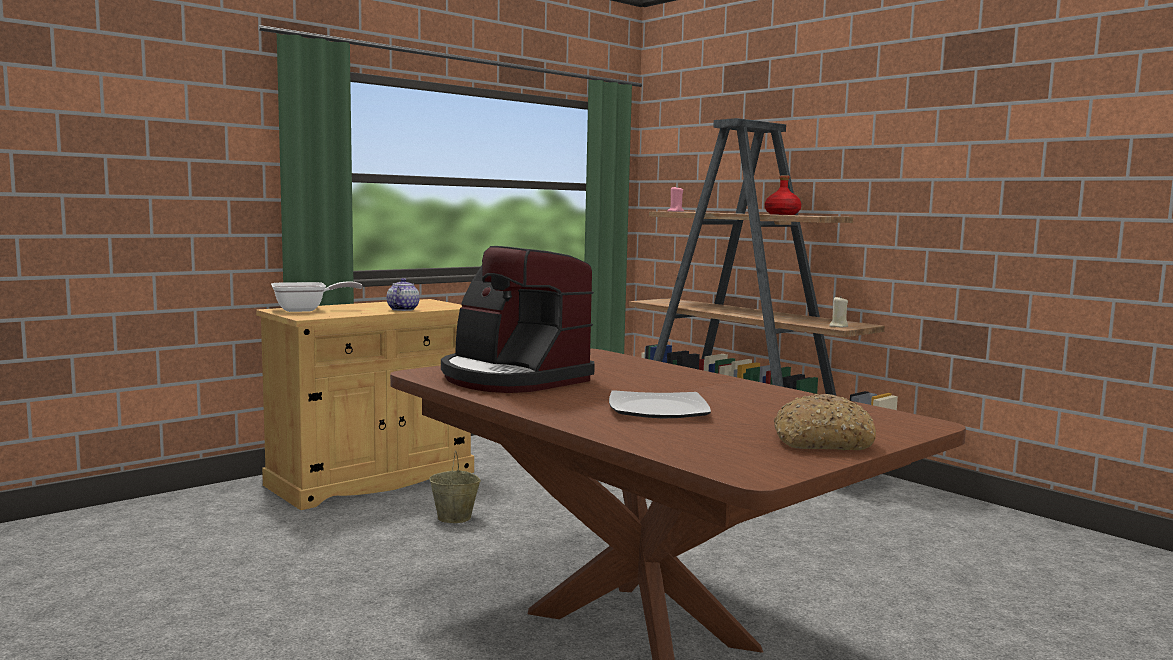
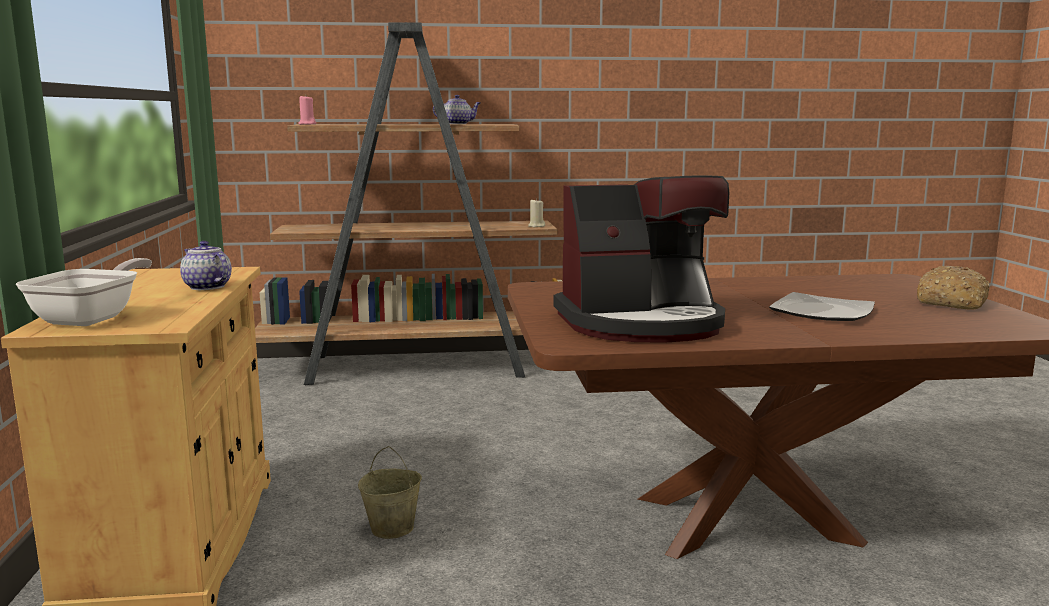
camera: 55 degrees left, 5 degrees up
(782, 214) = (458, 124): red bottle -> teapot

